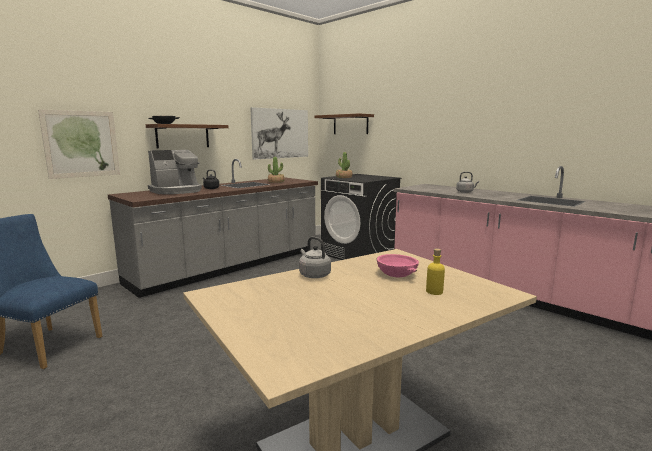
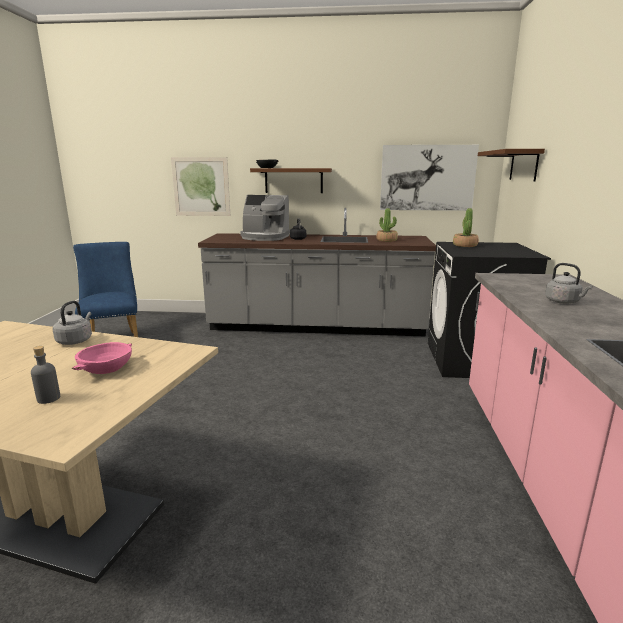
camera: 50 degrees right, 5 degrees up
(434, 291) = (48, 398): yellow bottle -> grey bottle

